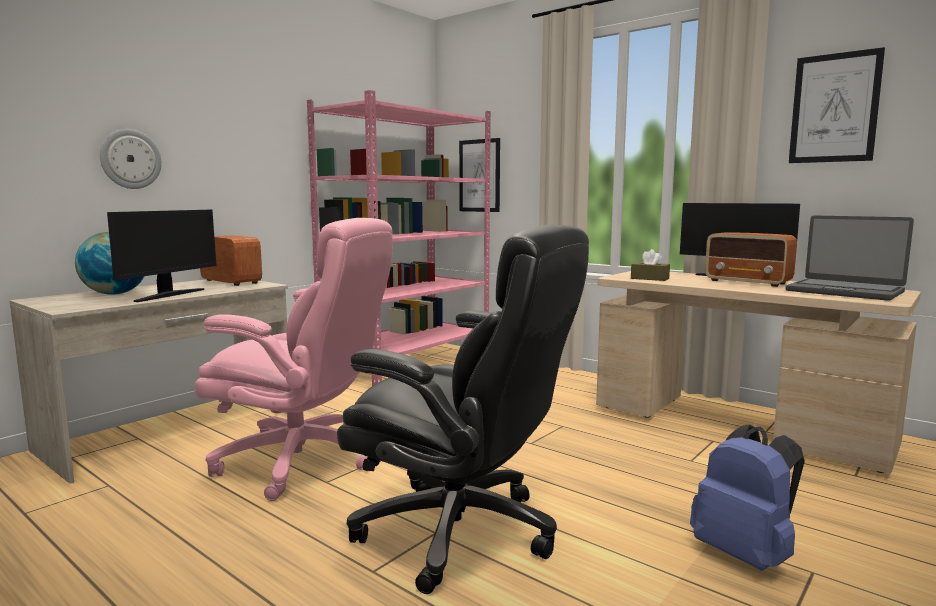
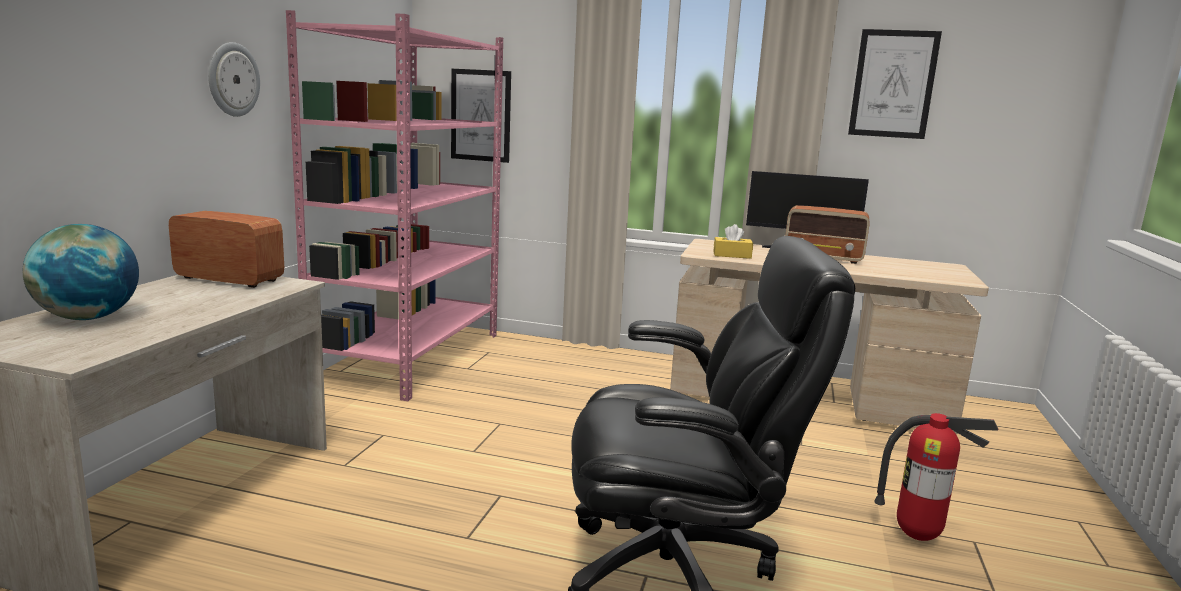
camera: 25 degrees left, 5 degrees up
(130, 159) = (72, 102): wall clock -> wall clock (232, 79)
(169, 295) = (187, 315): monitor -> none
(305, 464) = (417, 519): pink office chair -> none
(649, 278) = (732, 255): brown tissue box -> yellow tissue box
(745, 554) = (917, 536): blue backpack -> fire extinguisher
(844, 291) = (916, 268): laptop -> none

